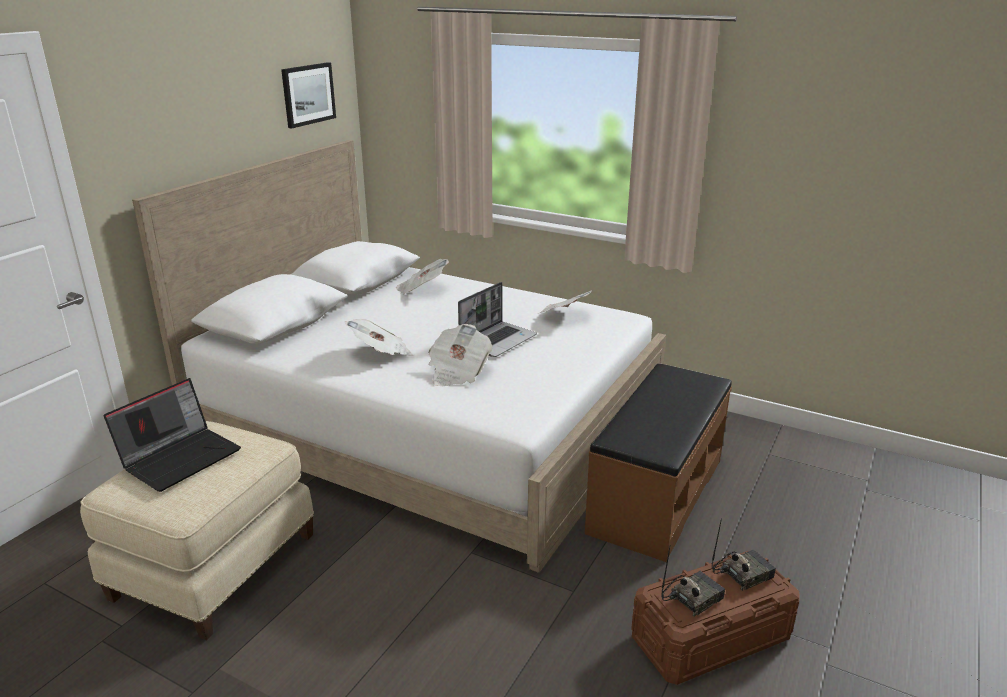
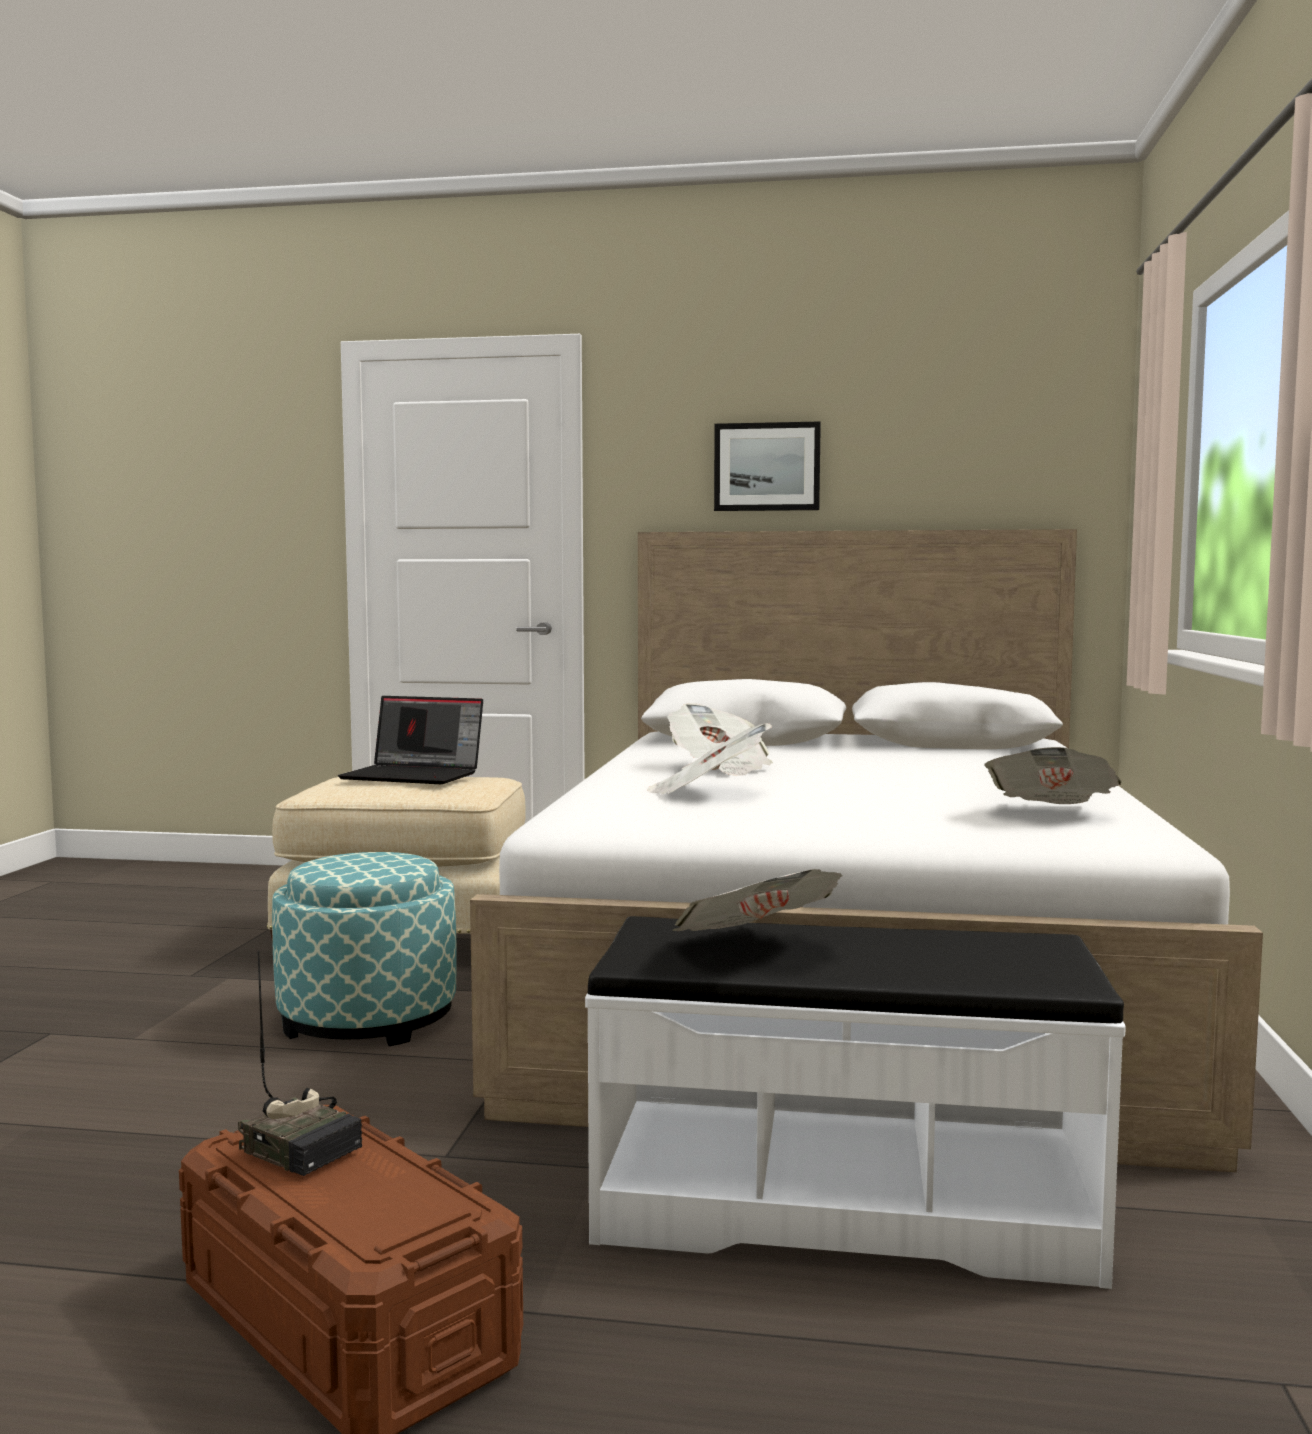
camera: 70 degrees right, 20 degrees down
(308, 94) = (997, 445): picture -> picture (767, 467)
(365, 600) = (368, 1018): none -> ottoman
(421, 290) = (984, 759): newspaper -> newspaper (754, 949)
(498, 340) = (861, 797): laptop -> none
(655, 495) = (842, 1206): brown bench -> white bench
(742, 573) = (403, 1197): radio -> none

